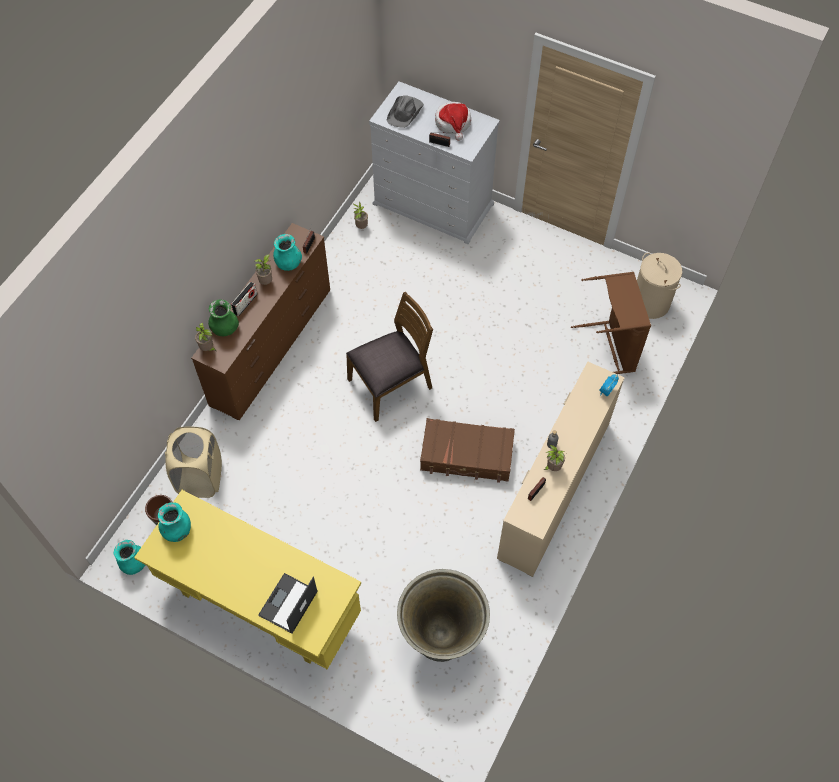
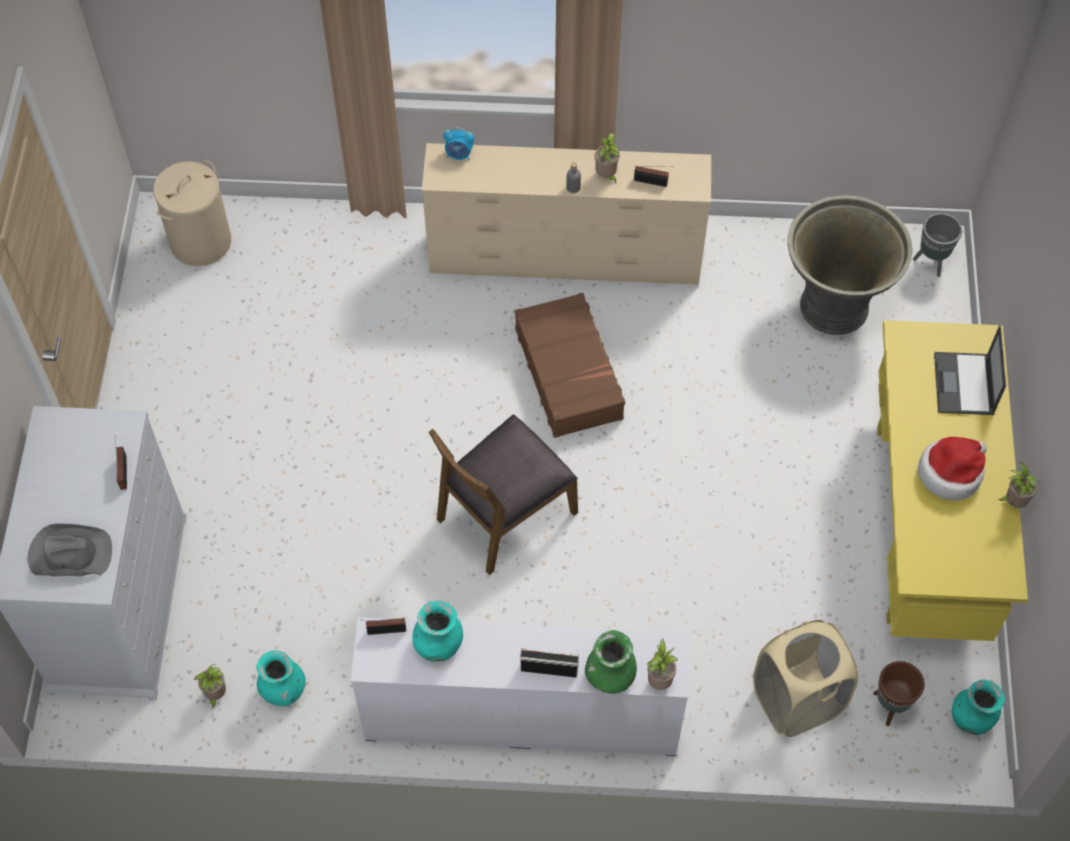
camera: 115 degrees left, 0 degrees up
(177, 530) = (957, 565): turquoise vase -> turquoise vase (283, 689)
(267, 282) = (490, 658): potted plant -> potted plant (1013, 501)
(272, 346) = (521, 717): brown dresser -> white dresser
(288, 604) = (964, 385): laptop -> laptop turned 90 degrees clockwise
(391, 384) = (504, 514): brown chair -> brown chair turned 75 degrees counterclockwise
(445, 725) = (931, 262): none -> grey planter
(453, 123) = (68, 469): hat -> hat (950, 472)
(610, 348) = (304, 265): brown laundry basket -> none

